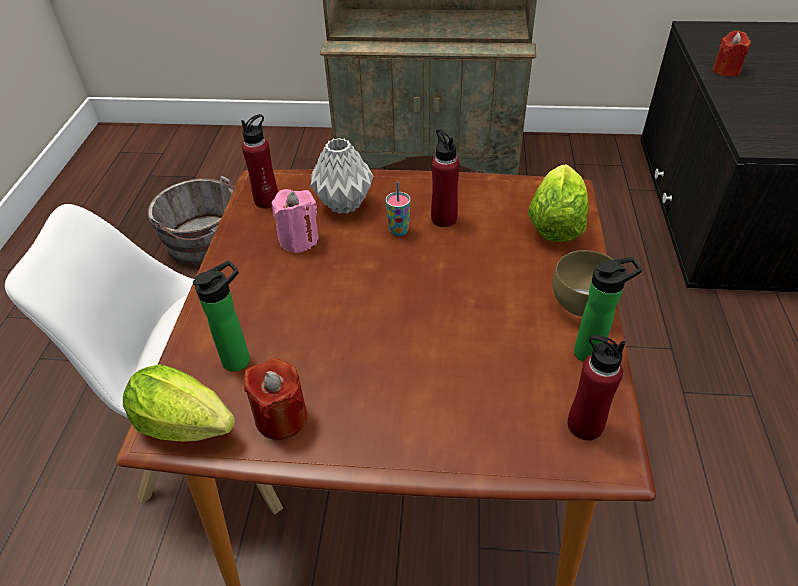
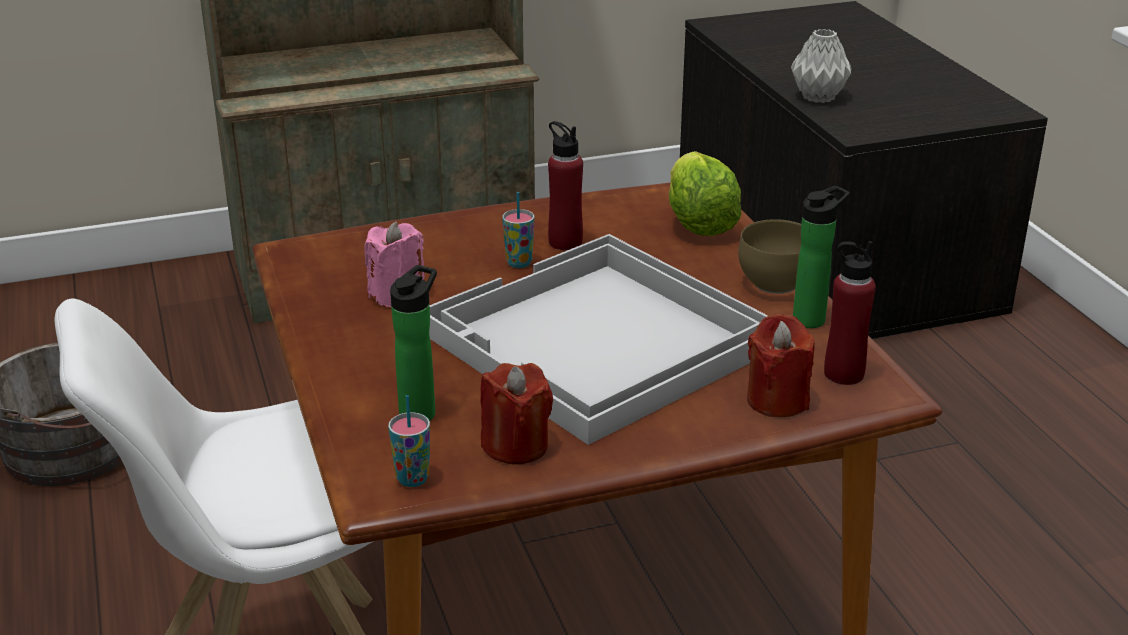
camera: 25 degrees left, 15 degrees down
(190, 426) = (412, 479): lettuce -> cup
(267, 200) = (319, 267): red bottle -> none
(345, 203) = (428, 251): grey vase -> grey vase (818, 97)
(408, 326) = (599, 341): none -> white tray
(726, 70) = (781, 64): red candle -> red candle (777, 400)

